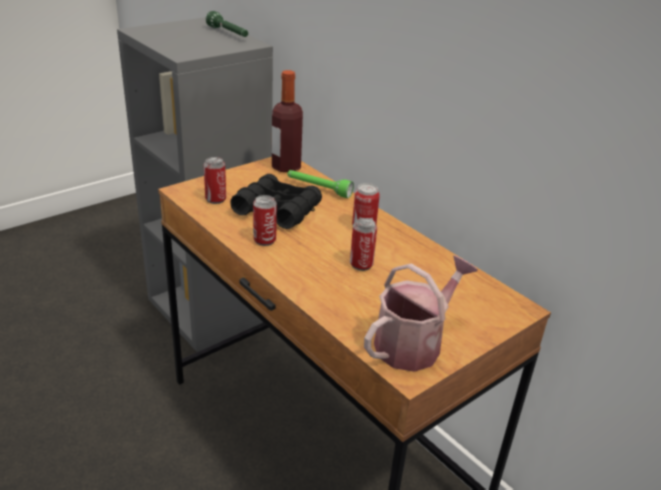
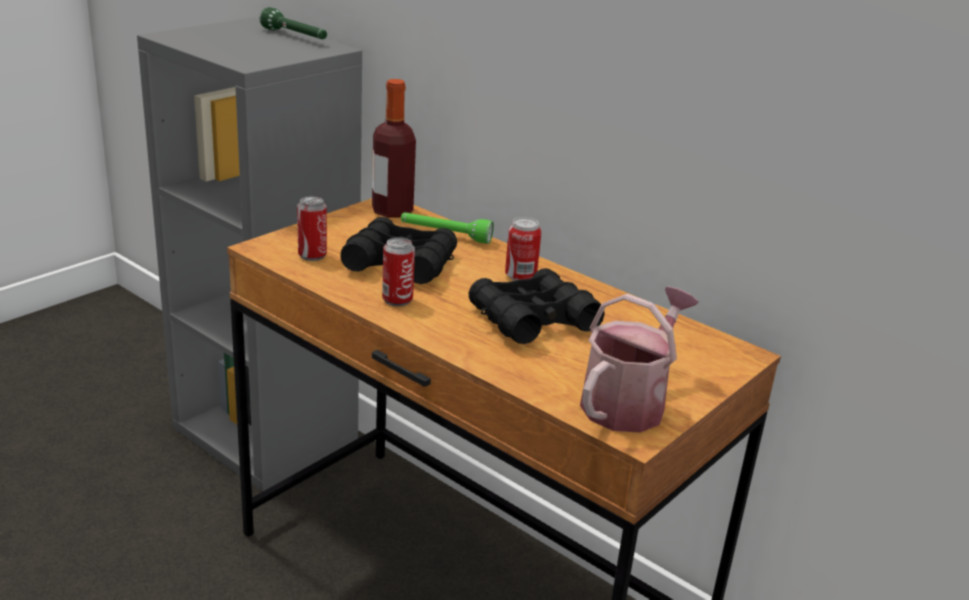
camera: 10 degrees left, 5 degrees down
(361, 264) = (532, 319): can -> black binoculars

